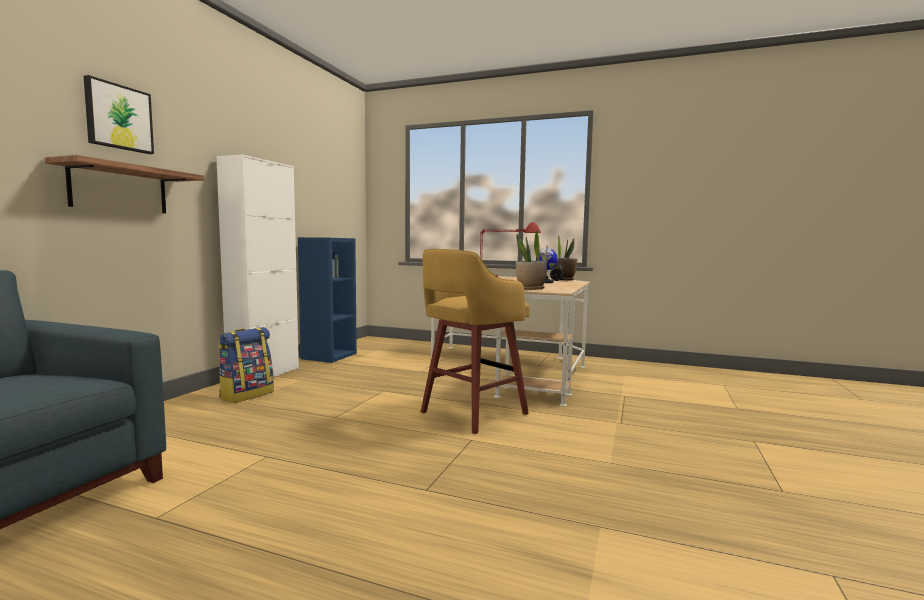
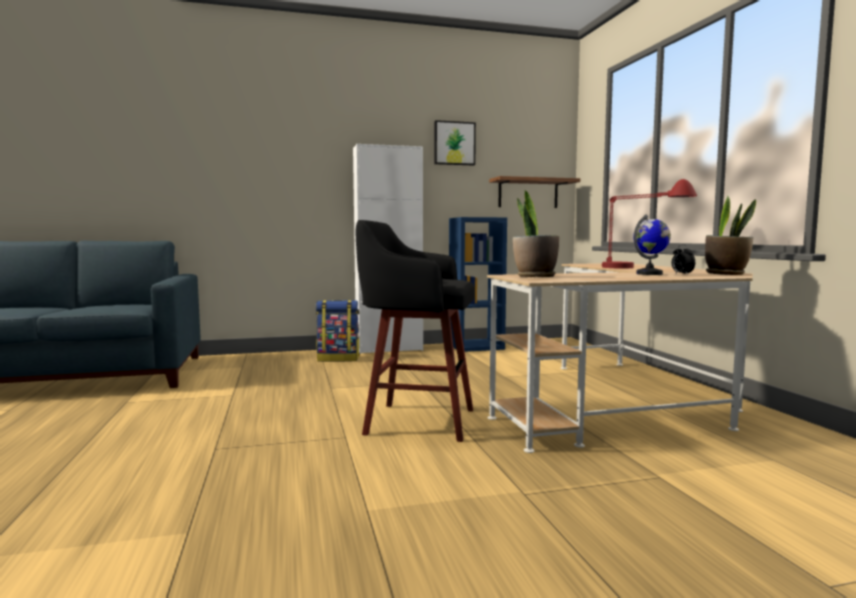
camera: 55 degrees right, 0 degrees up
(118, 117) = (267, 131): picture -> picture (454, 143)
(119, 189) = (266, 184): shelf -> shelf (528, 193)
(471, 414) = (416, 421): yellow stool -> black stool

